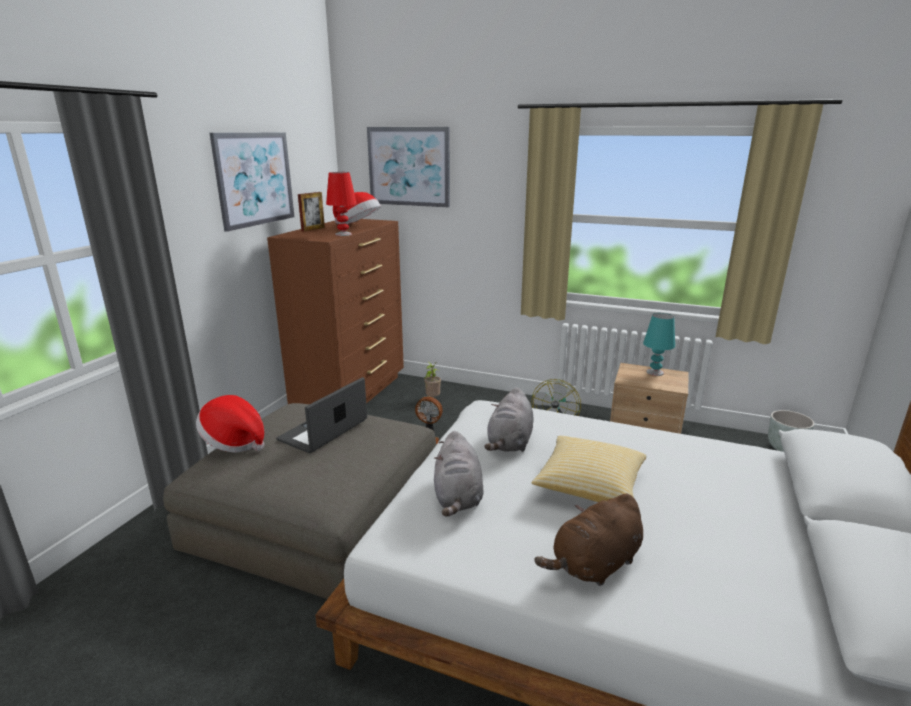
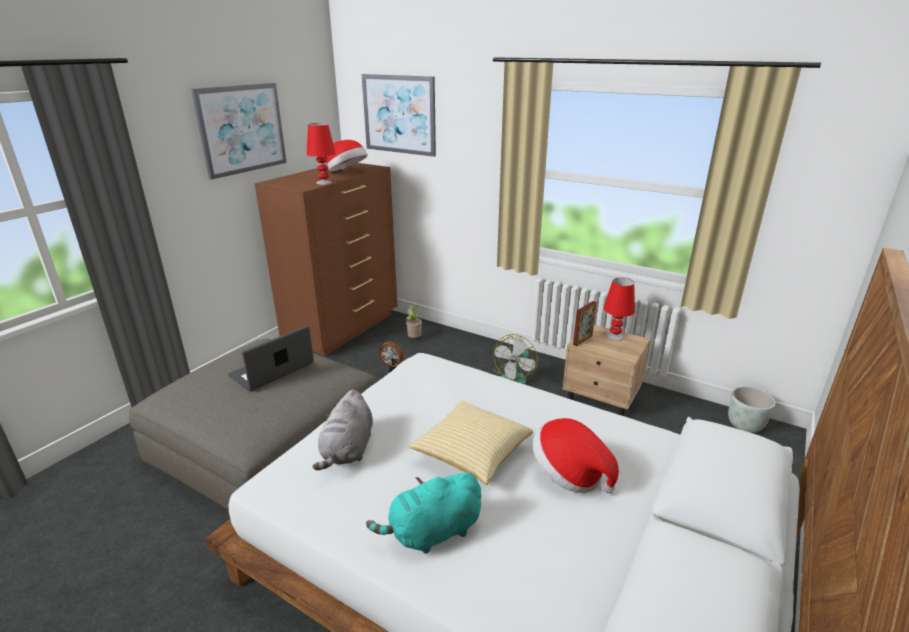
camera: 10 degrees right, 5 degrees up
(234, 442) = (194, 374): hat -> hat (569, 473)
(313, 229) = (302, 175): picture frame -> picture frame (582, 340)
(510, 443) = (423, 401): grey plush toy -> none
(594, 565) = (432, 532): brown plush toy -> turquoise plush toy
(654, 372) = (614, 336): turquoise table lamp -> red table lamp

